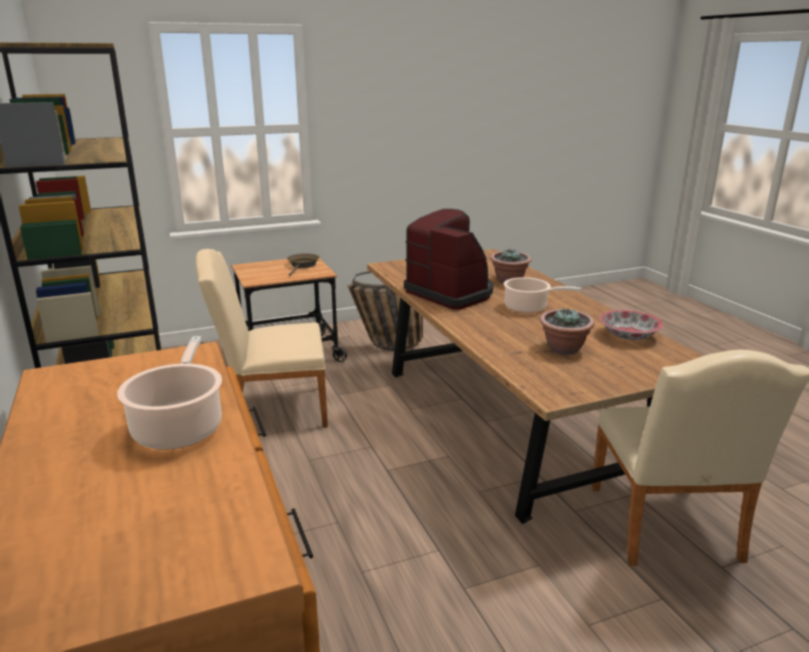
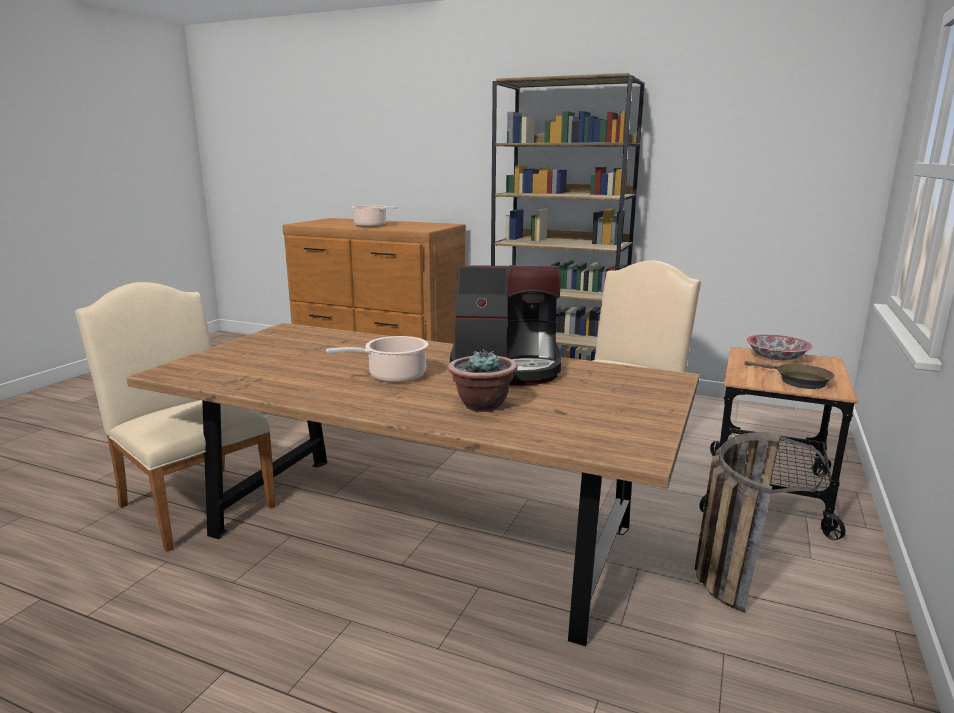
camera: 135 degrees right, 5 degrees down
(564, 349) = (306, 352): potted plant -> none
(629, 336) = (249, 379): bowl -> bowl (776, 358)

